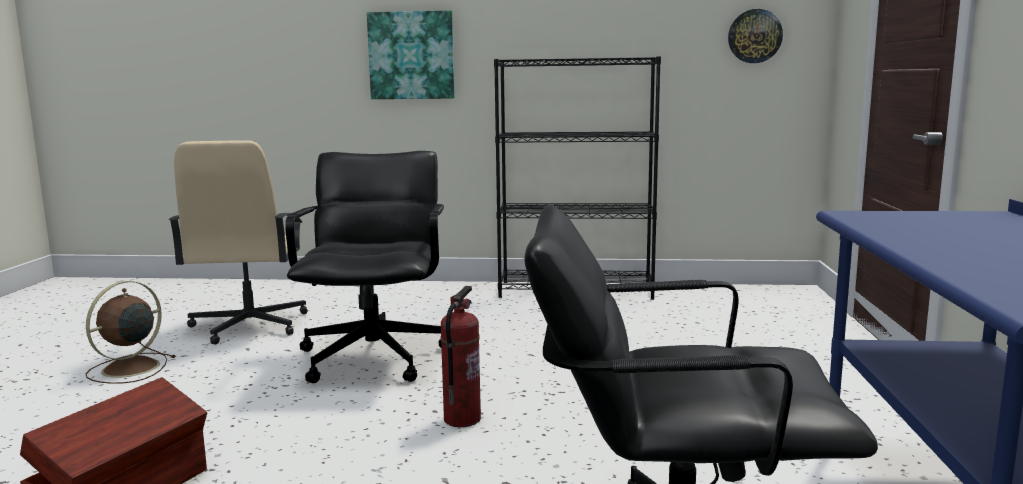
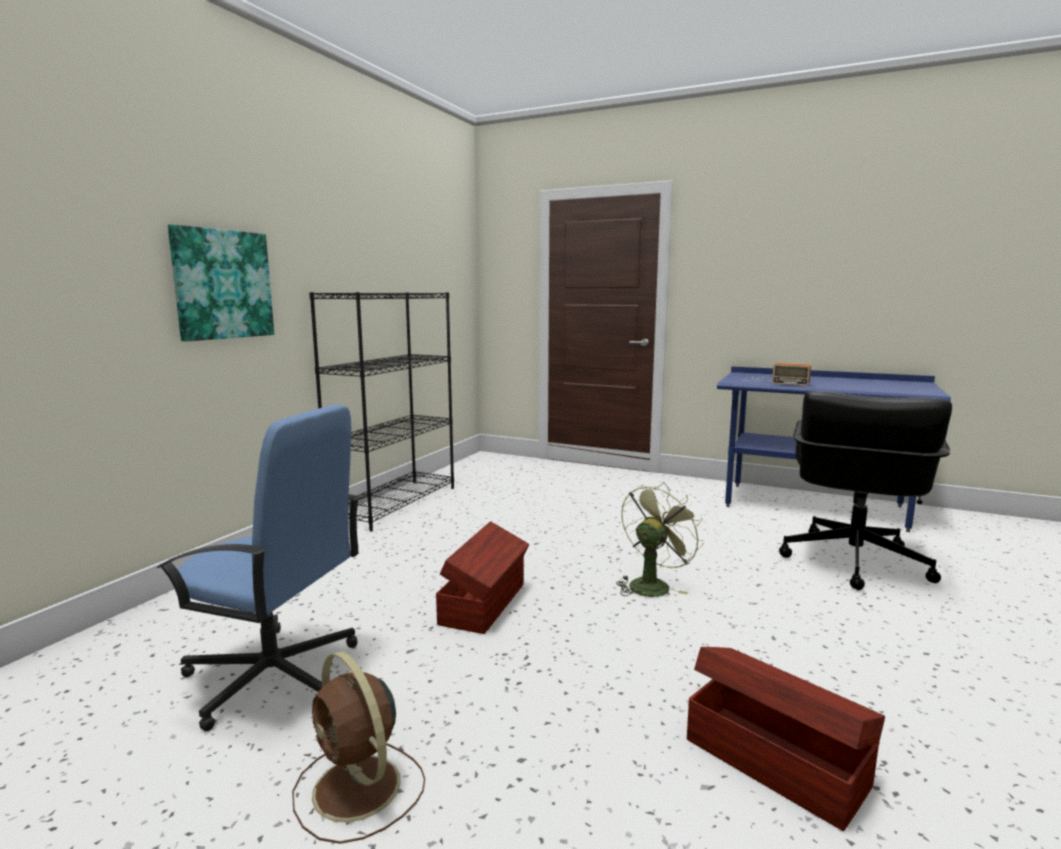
camera: 70 degrees left, 0 degrees up
(248, 326) = (274, 676): beige office chair -> blue office chair
(375, 357) = (485, 603): black office chair -> brown storage box
(461, 419) = (652, 584): fire extinguisher -> green fan
(754, 36) = (448, 277): wall clock -> none
(916, 228) = (773, 381): none -> radio

